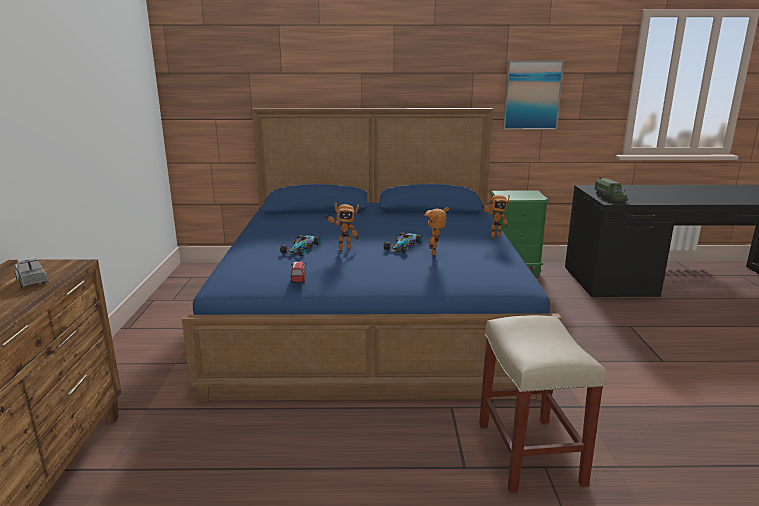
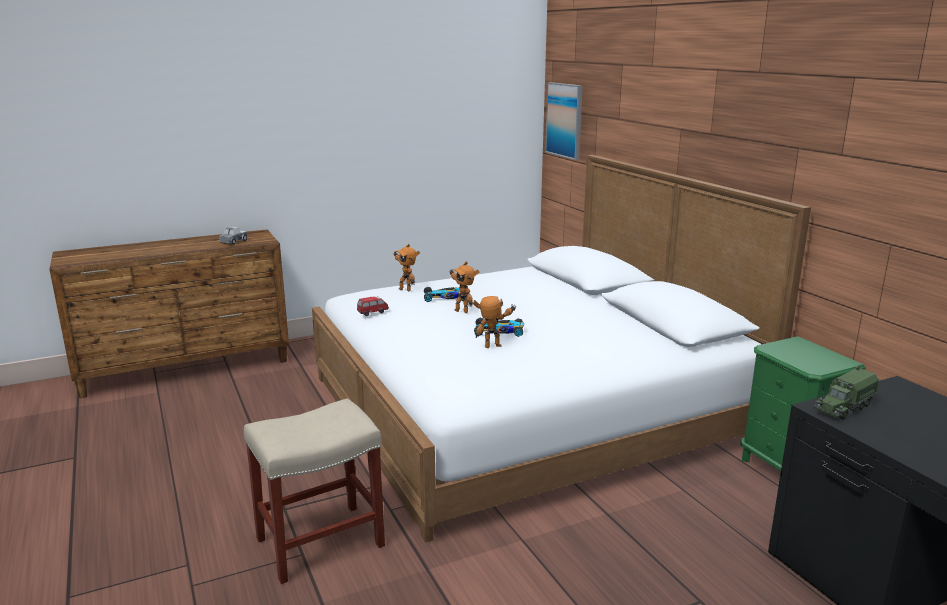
camera: 65 degrees right, 0 degrees up
(372, 314) = (527, 406): blue bed -> white bed
(493, 237) = (594, 367): toy robot -> toy robot (406, 289)
(532, 95) = (874, 199): picture -> picture (564, 120)

